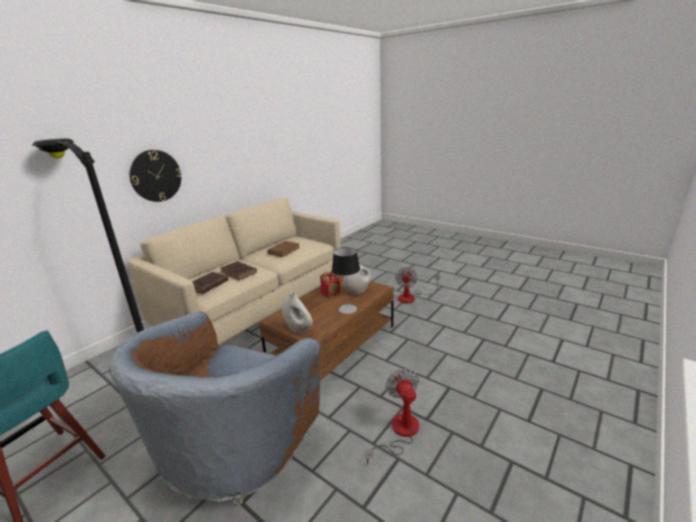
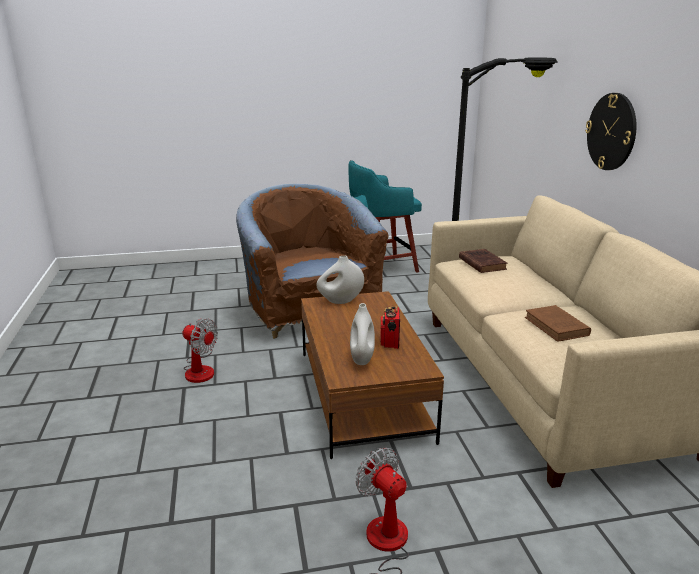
camera: 130 degrees right, 0 degrees up
(239, 272) = (497, 282): brown book -> none
(348, 309) = (332, 335): table lamp -> none

